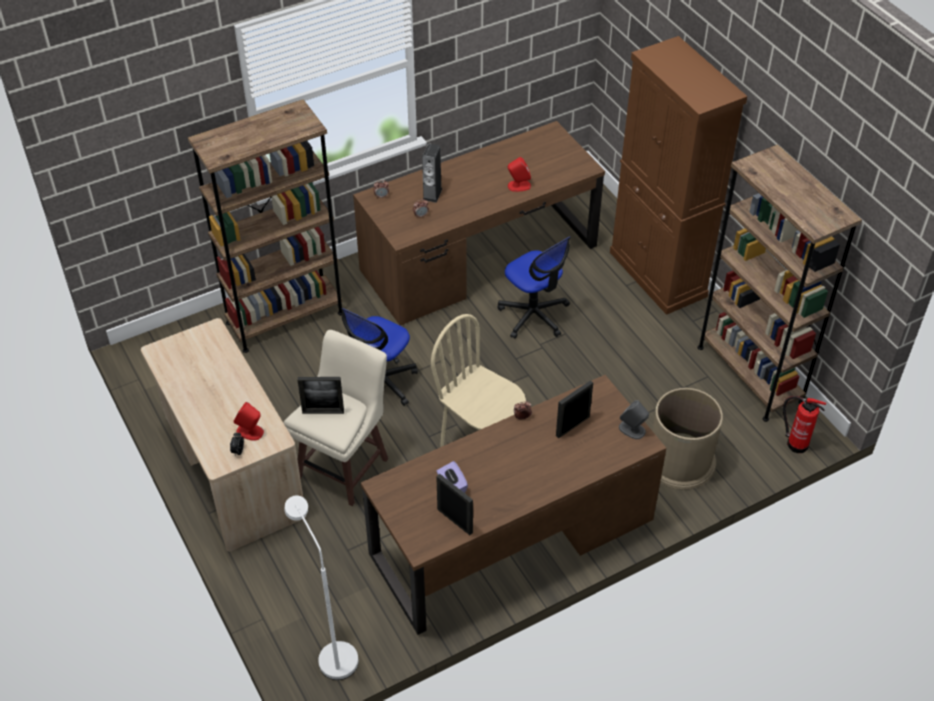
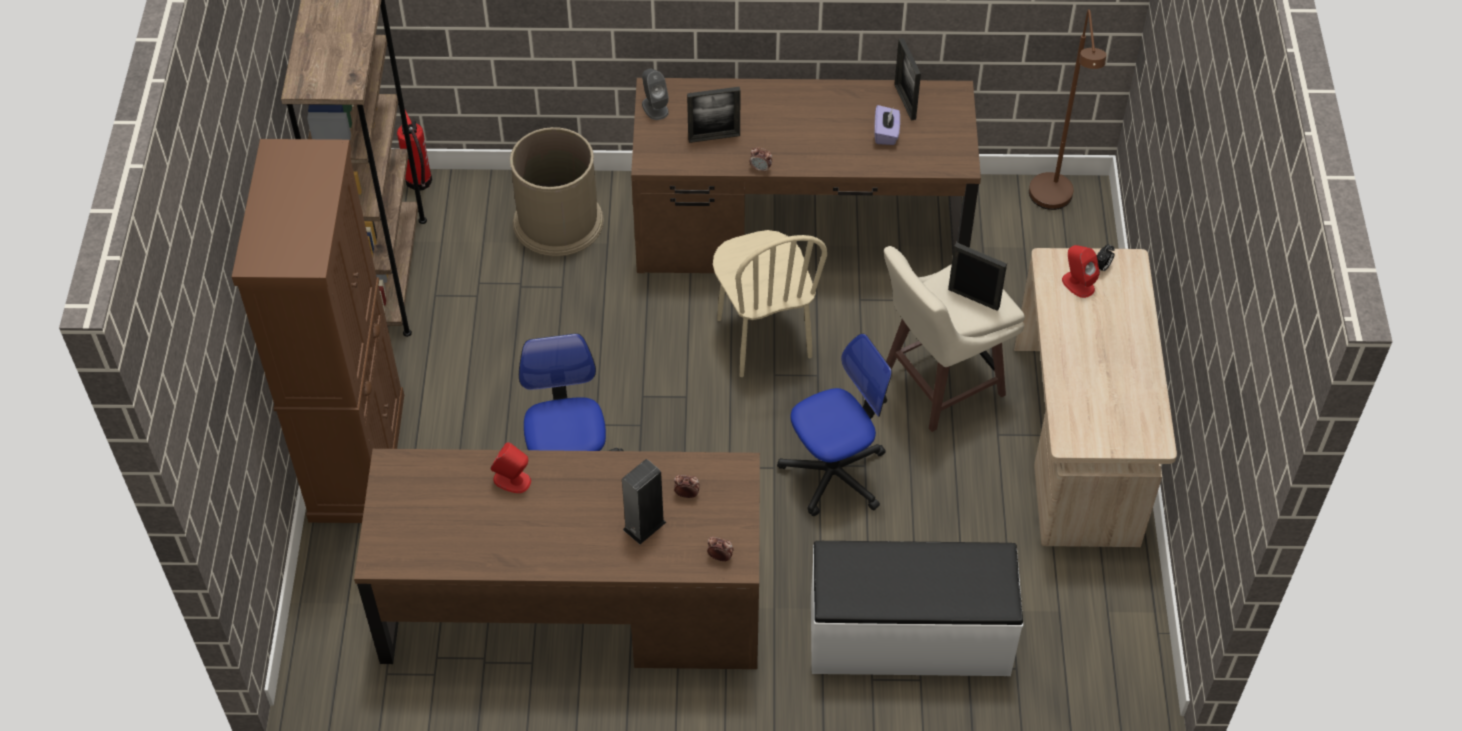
camera: 150 degrees left, 5 degrees up
(285, 317) = (909, 637): brown bookcase -> white bench
(332, 653) = (1053, 203): white floor lamp -> brown floor lamp

